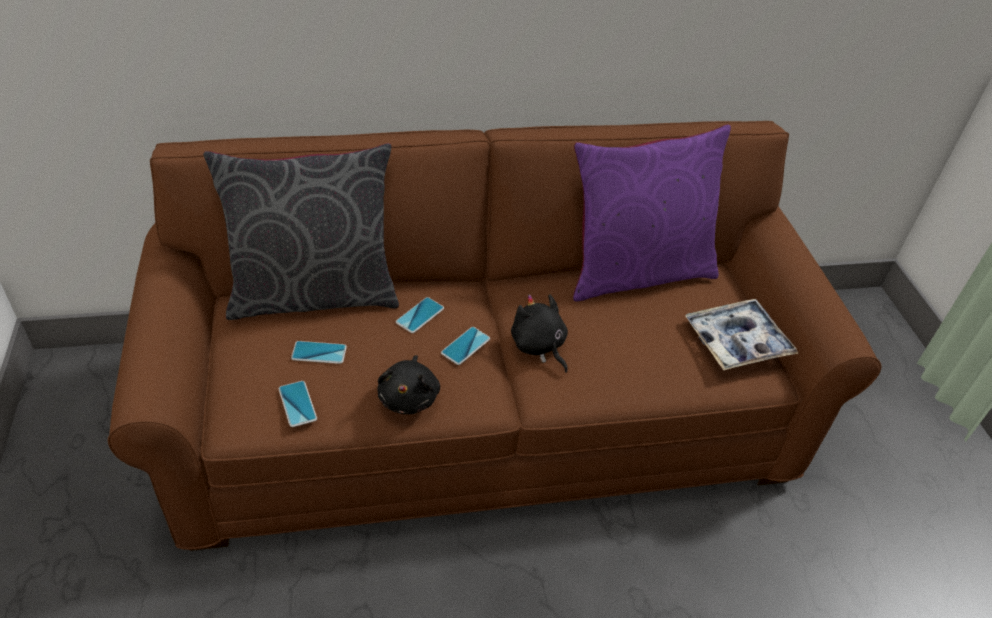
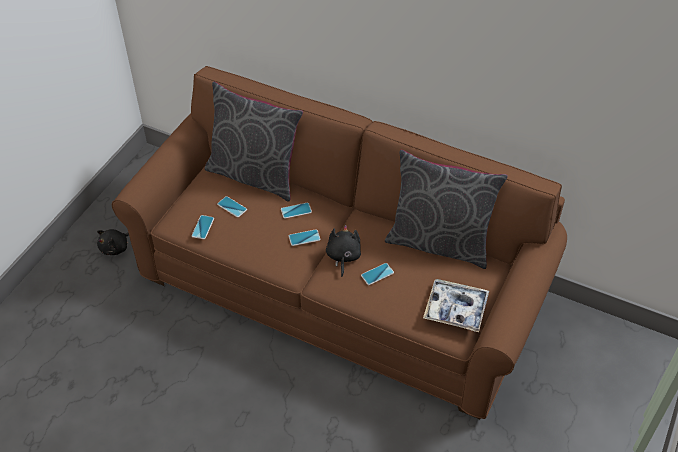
camera: 40 degrees right, 5 degrees up
(409, 397) = (255, 250): black plush toy -> black plush toy (116, 247)
(606, 346) = (377, 274): none -> phone
(636, 272) = (439, 242): purple pillow -> grey pillow

